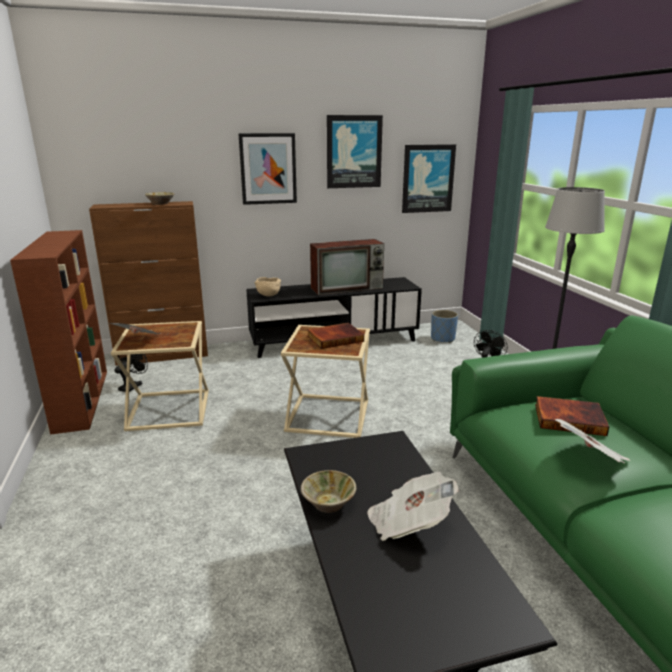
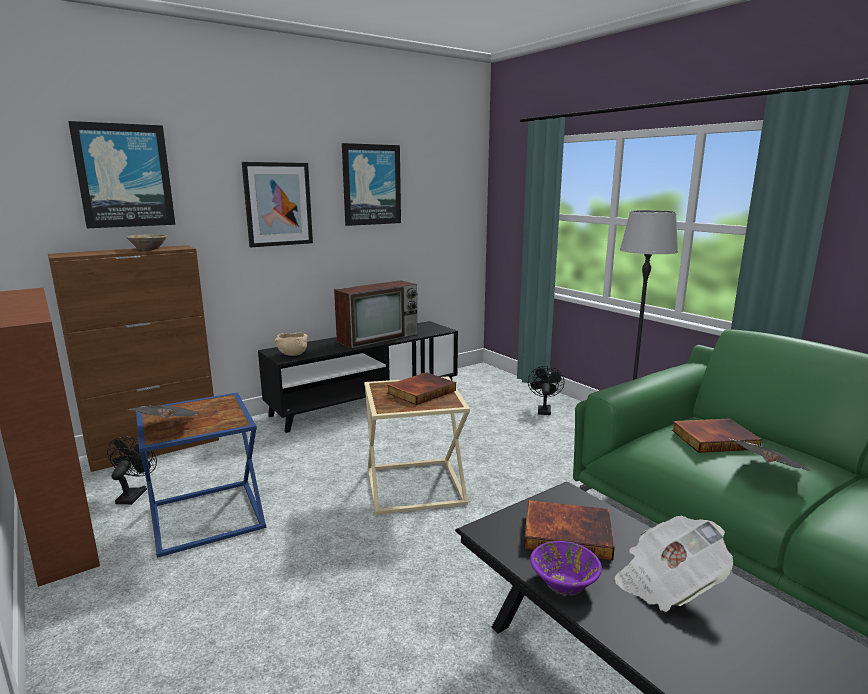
camera: 20 degrees left, 5 degrees down
(167, 411) = (205, 518): beige side table -> blue side table
(328, 502) = (564, 582): beige bowl -> purple bowl
(365, 469) = (568, 533): none -> book
(427, 178) = (446, 213): picture -> picture (124, 176)
(443, 339) = (480, 383): blue planter -> none

